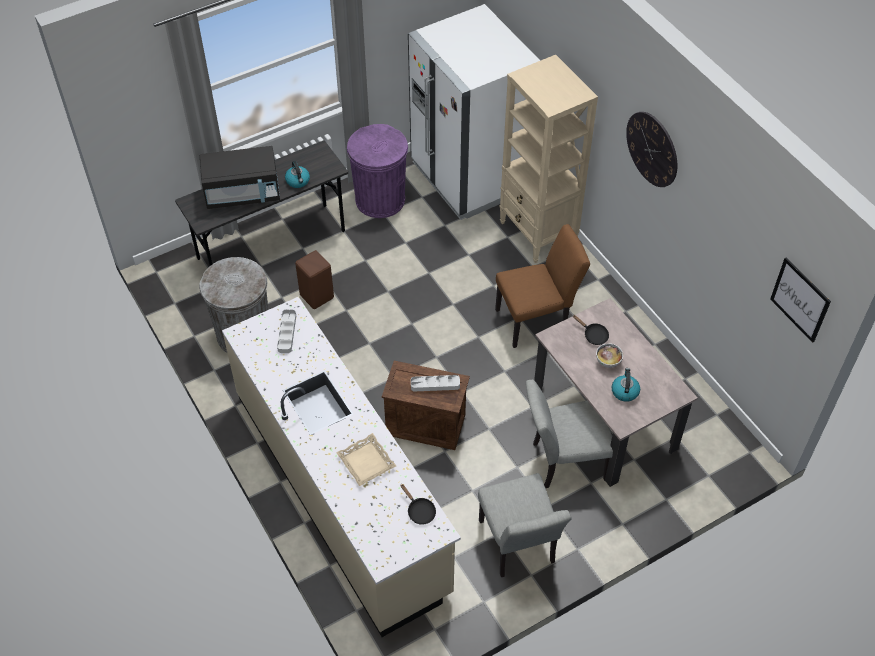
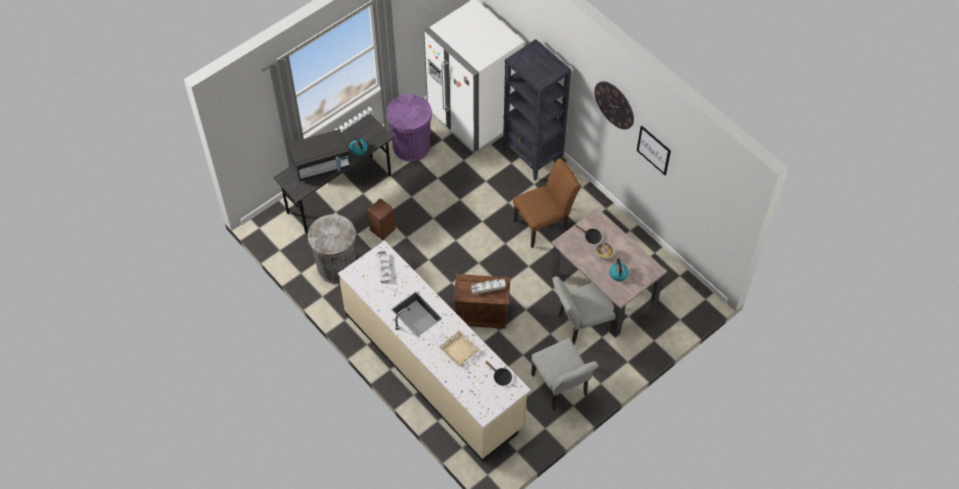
camera: 10 degrees left, 5 degrees up
(538, 233) = (533, 157): beige bookcase -> black bookcase
(800, 299) = (725, 202): picture -> picture (653, 150)

